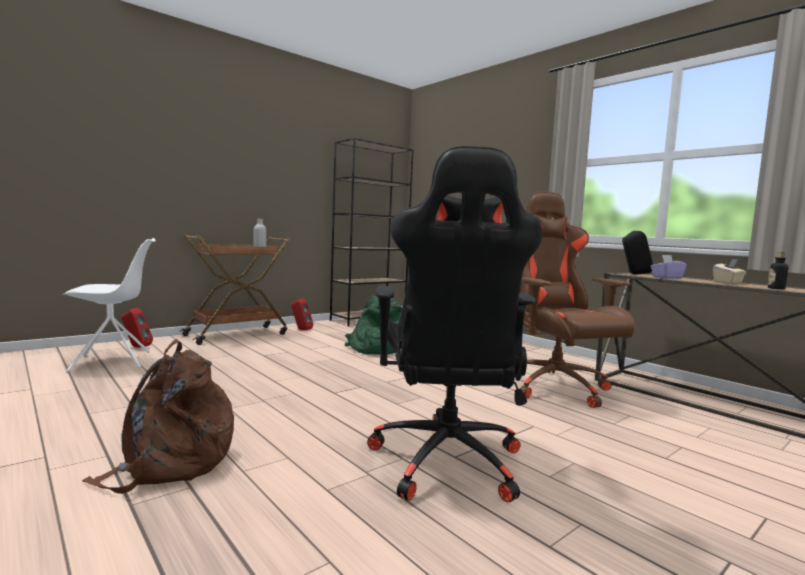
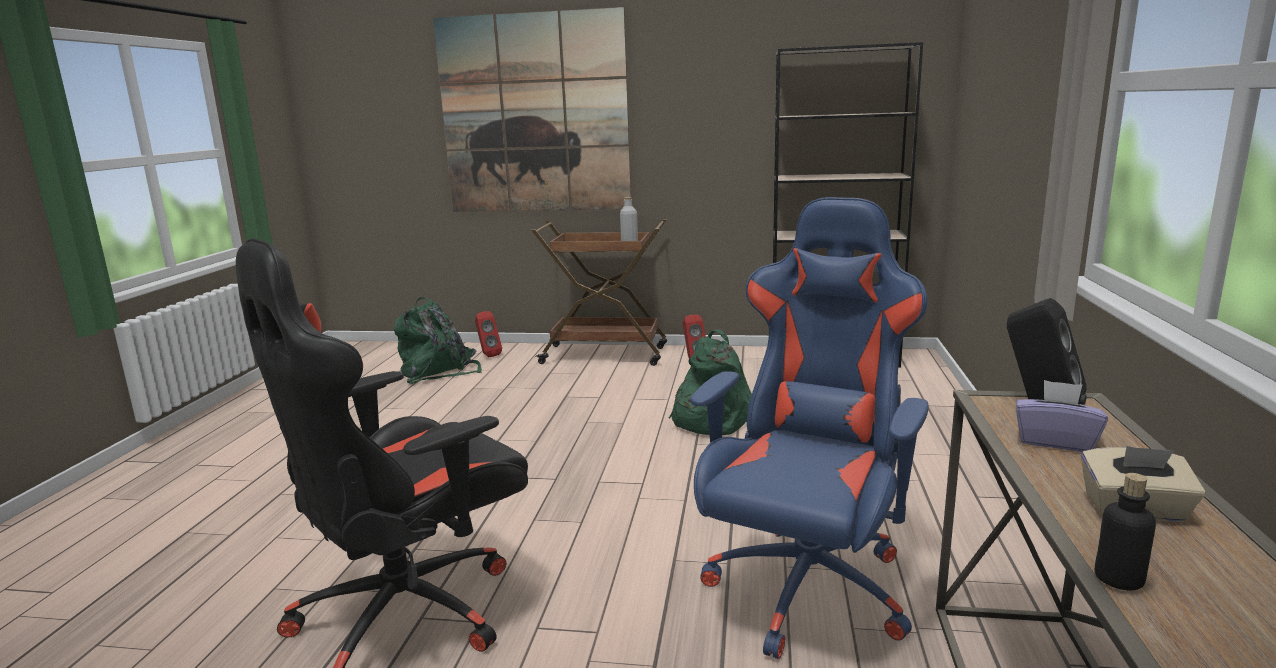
camera: 50 degrees right, 10 degrees up
(113, 361) = (438, 371): white chair -> green backpack
(171, 463) = (263, 505): brown backpack -> none
(173, 152) = (534, 114): none -> picture
(560, 390) = (803, 598): brown office chair -> blue office chair

